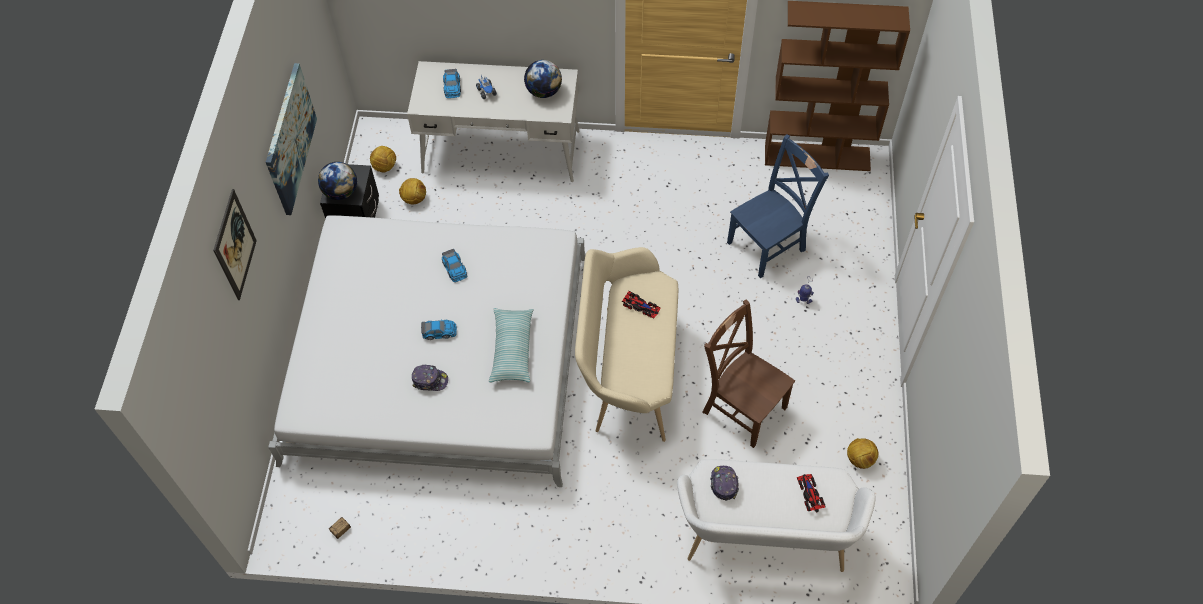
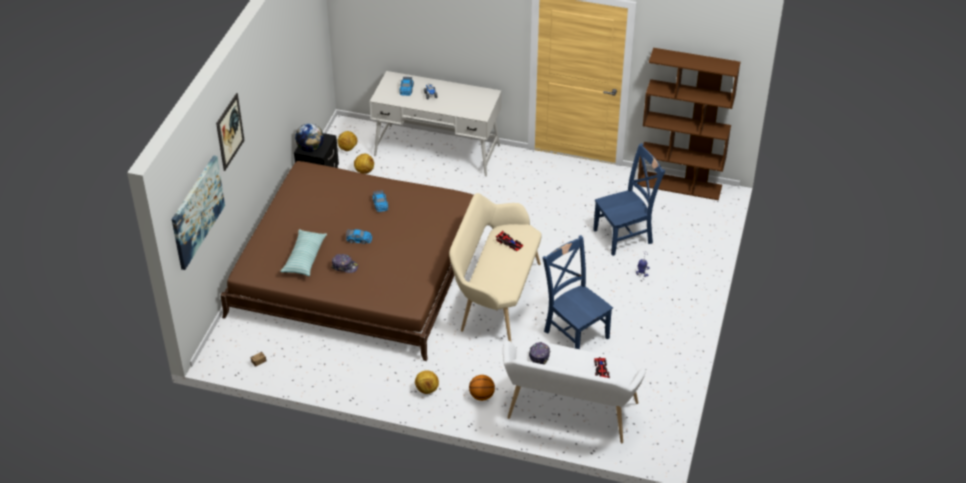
camera: 10 degrees right, 15 degrees down
(290, 139) = (281, 90): picture -> picture (197, 211)
(439, 357) = (357, 270): white bed -> brown bed
(512, 349) = (408, 257): pillow -> pillow (304, 257)
(544, 91) = (472, 100): globe -> none
(646, 530) = (482, 396): none -> basketball
(742, 407) = (575, 333): brown chair -> blue chair
(859, 459) = (655, 377): football -> football (426, 389)

